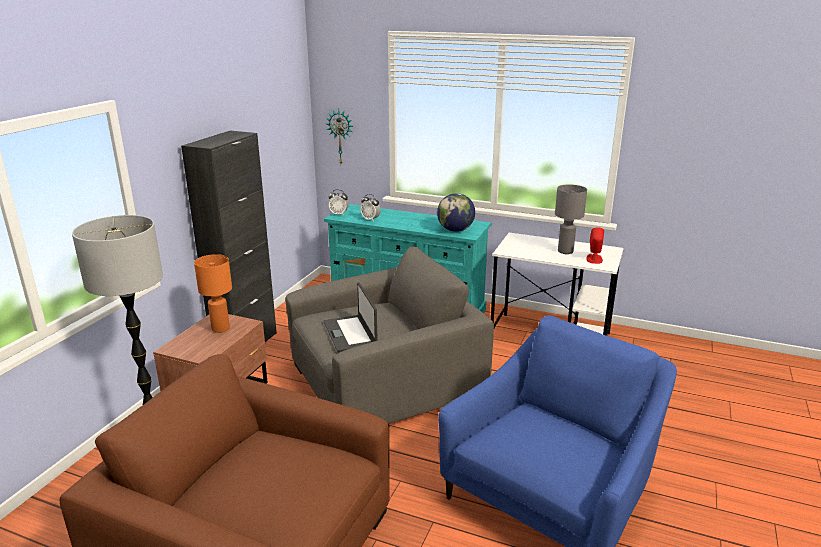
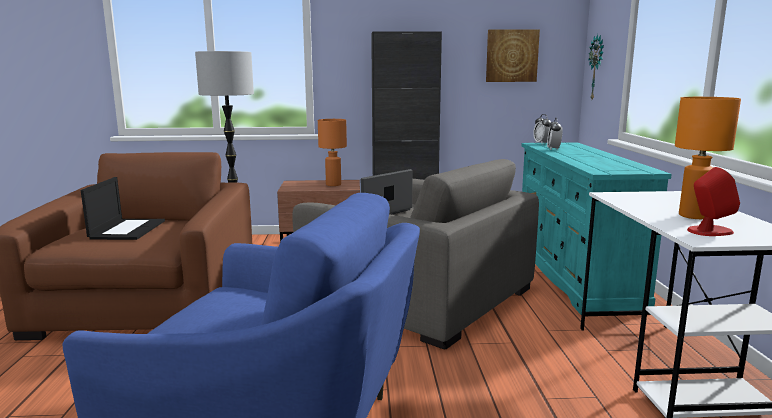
camera: 65 degrees right, 10 degrees down
(269, 483) = (127, 229): none -> laptop
(276, 137) = (511, 56): none -> picture
(455, 230) = (601, 167): globe -> none
(565, 251) = (694, 216): grey table lamp -> orange table lamp

